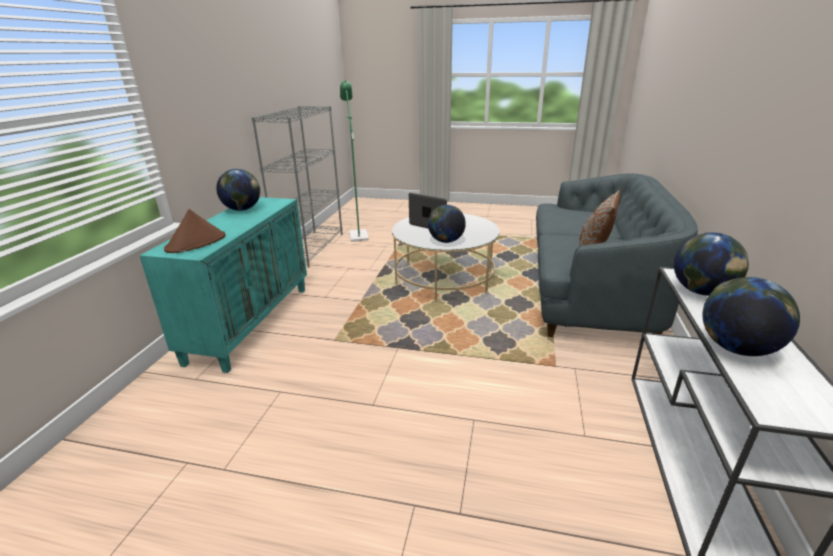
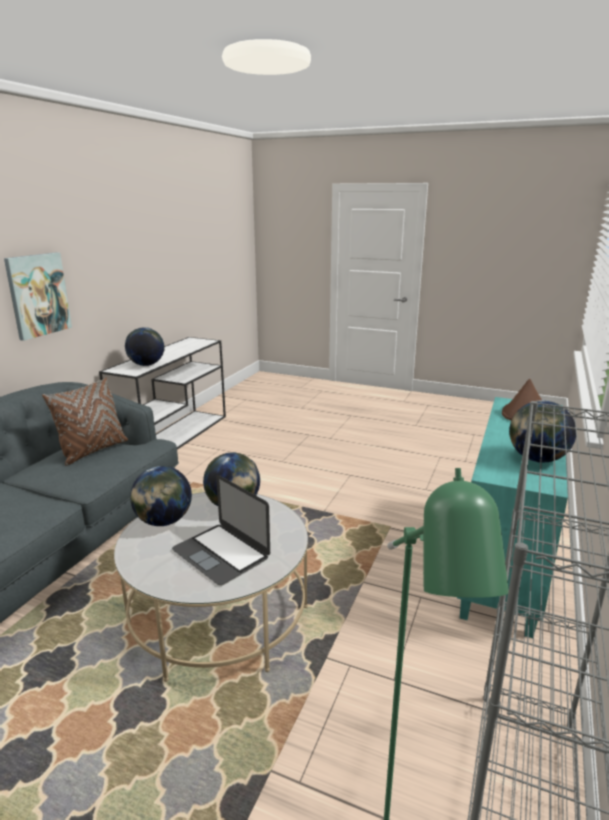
camera: 170 degrees left, 5 degrees down
(736, 349) = (184, 350): globe -> globe (163, 521)
(744, 134) = (38, 295): none -> picture

